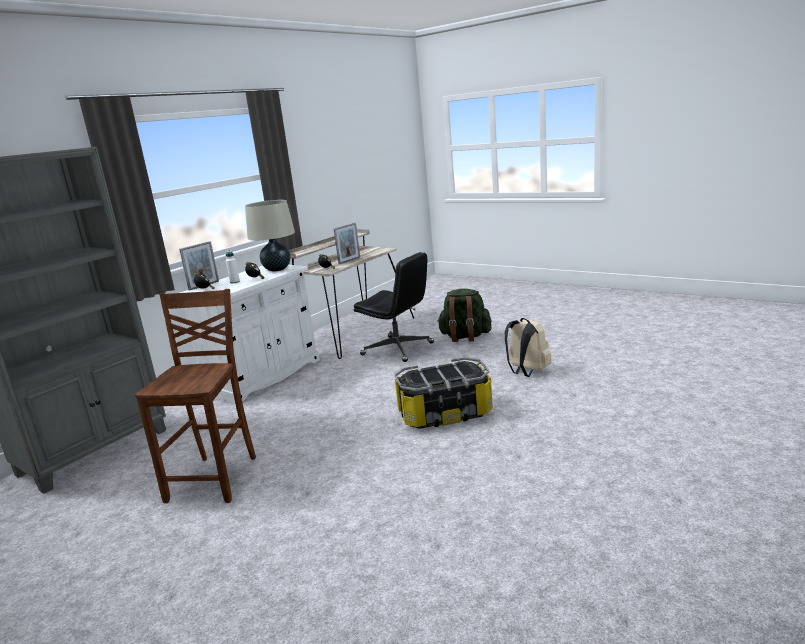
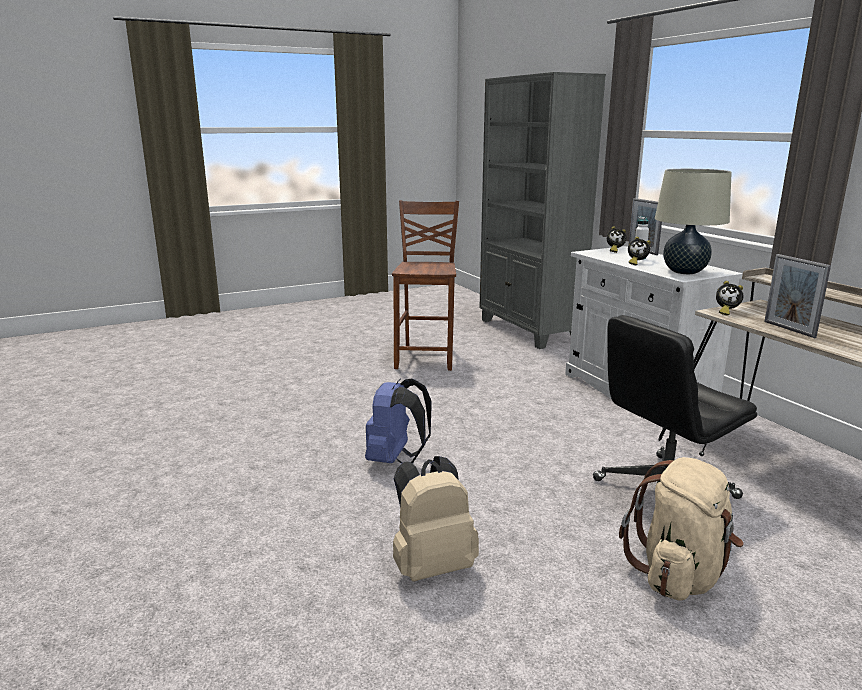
camera: 115 degrees right, 0 degrees up
(216, 478) = (427, 358): brown chair -> brown chair turned 120 degrees counterclockwise
(444, 413) = (395, 460): storage box -> blue backpack
(465, 337) = (679, 574): green backpack -> beige backpack

